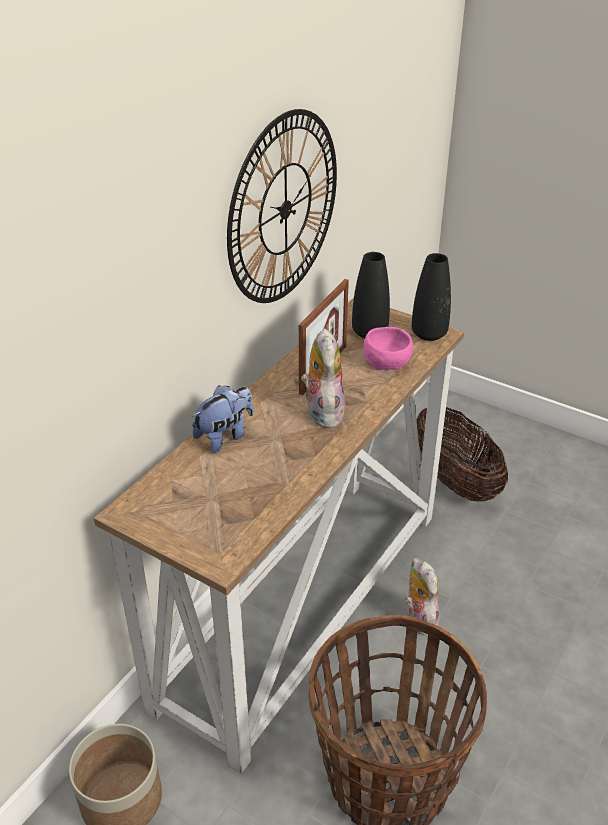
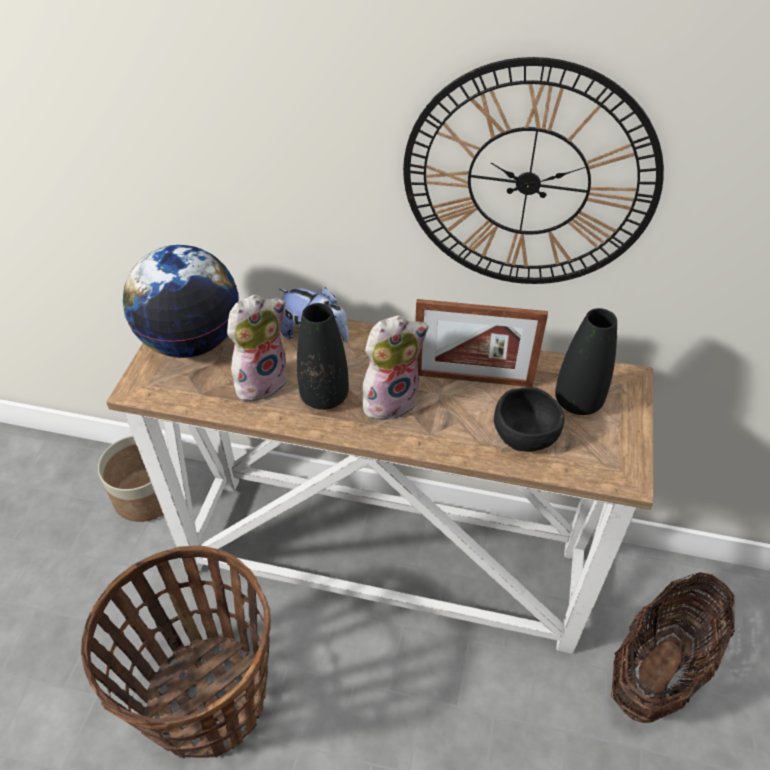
camera: 70 degrees right, 10 degrees up
(179, 514) = (192, 341): none -> globe
(388, 360) = (526, 434): pink bowl -> black bowl
(418, 619) = (411, 677): plush toy -> plush toy (261, 380)
(429, 334) = (616, 463): black vase -> black vase (324, 396)

